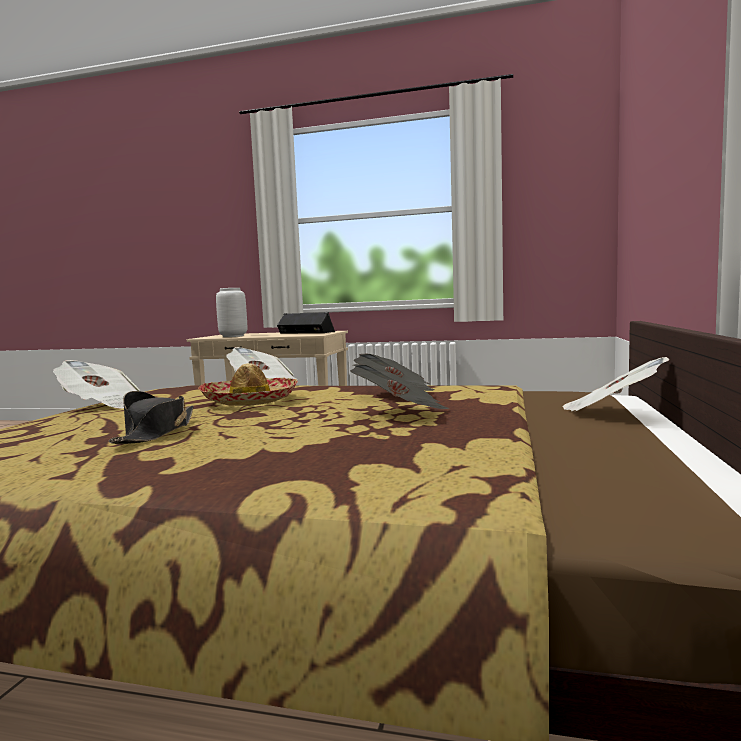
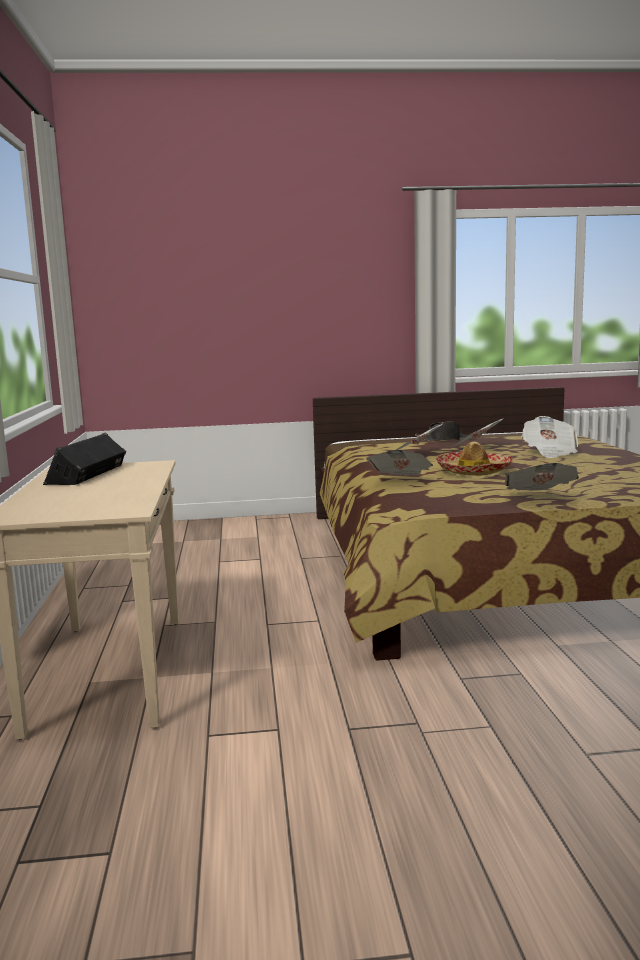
camera: 110 degrees left, 5 degrees up
(156, 432) = (580, 467): black hat -> black hat (445, 440)
(232, 336) = (122, 497): grey vase -> none
(610, 411) = (412, 437): newspaper -> newspaper (549, 452)

